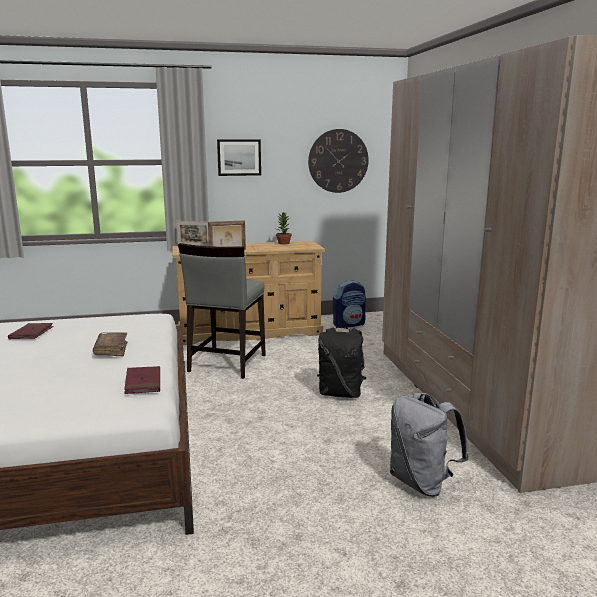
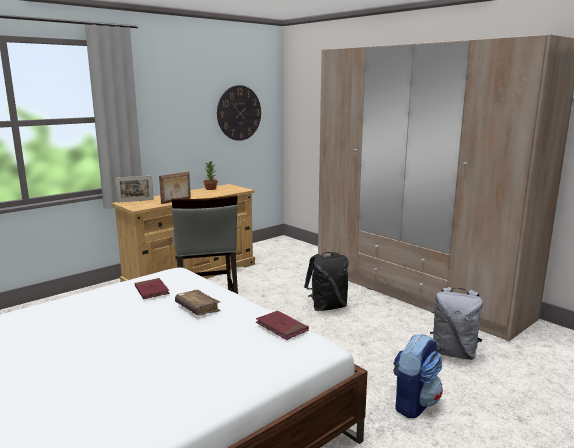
camera: 30 degrees left, 0 degrees up
(31, 333) = (84, 311): red book -> red book (151, 291)
(239, 157) = (160, 112): picture -> none
(349, 324) = (264, 252): backpack -> backpack (414, 403)

